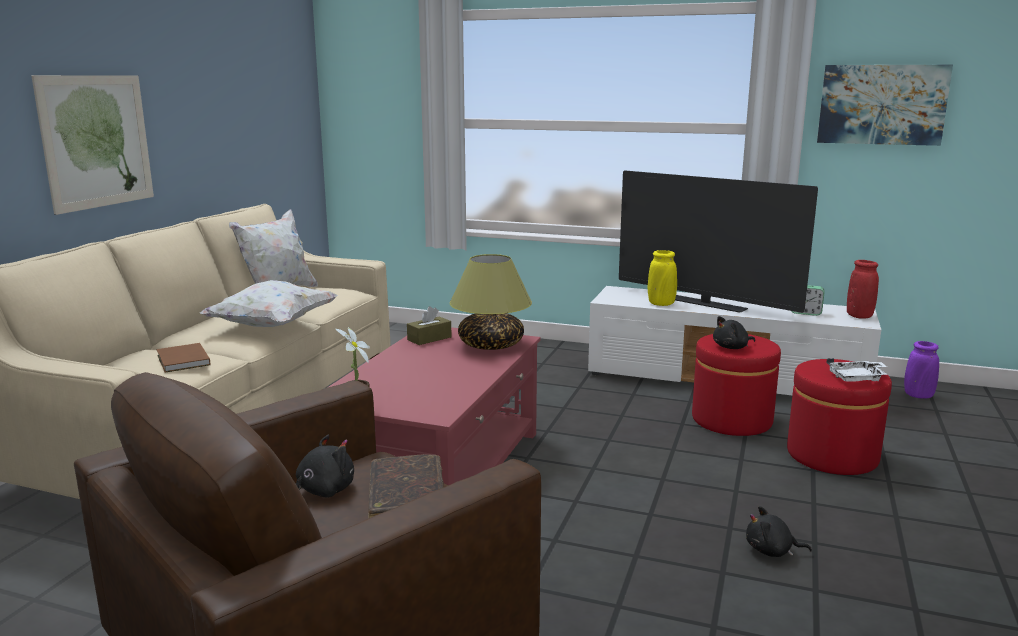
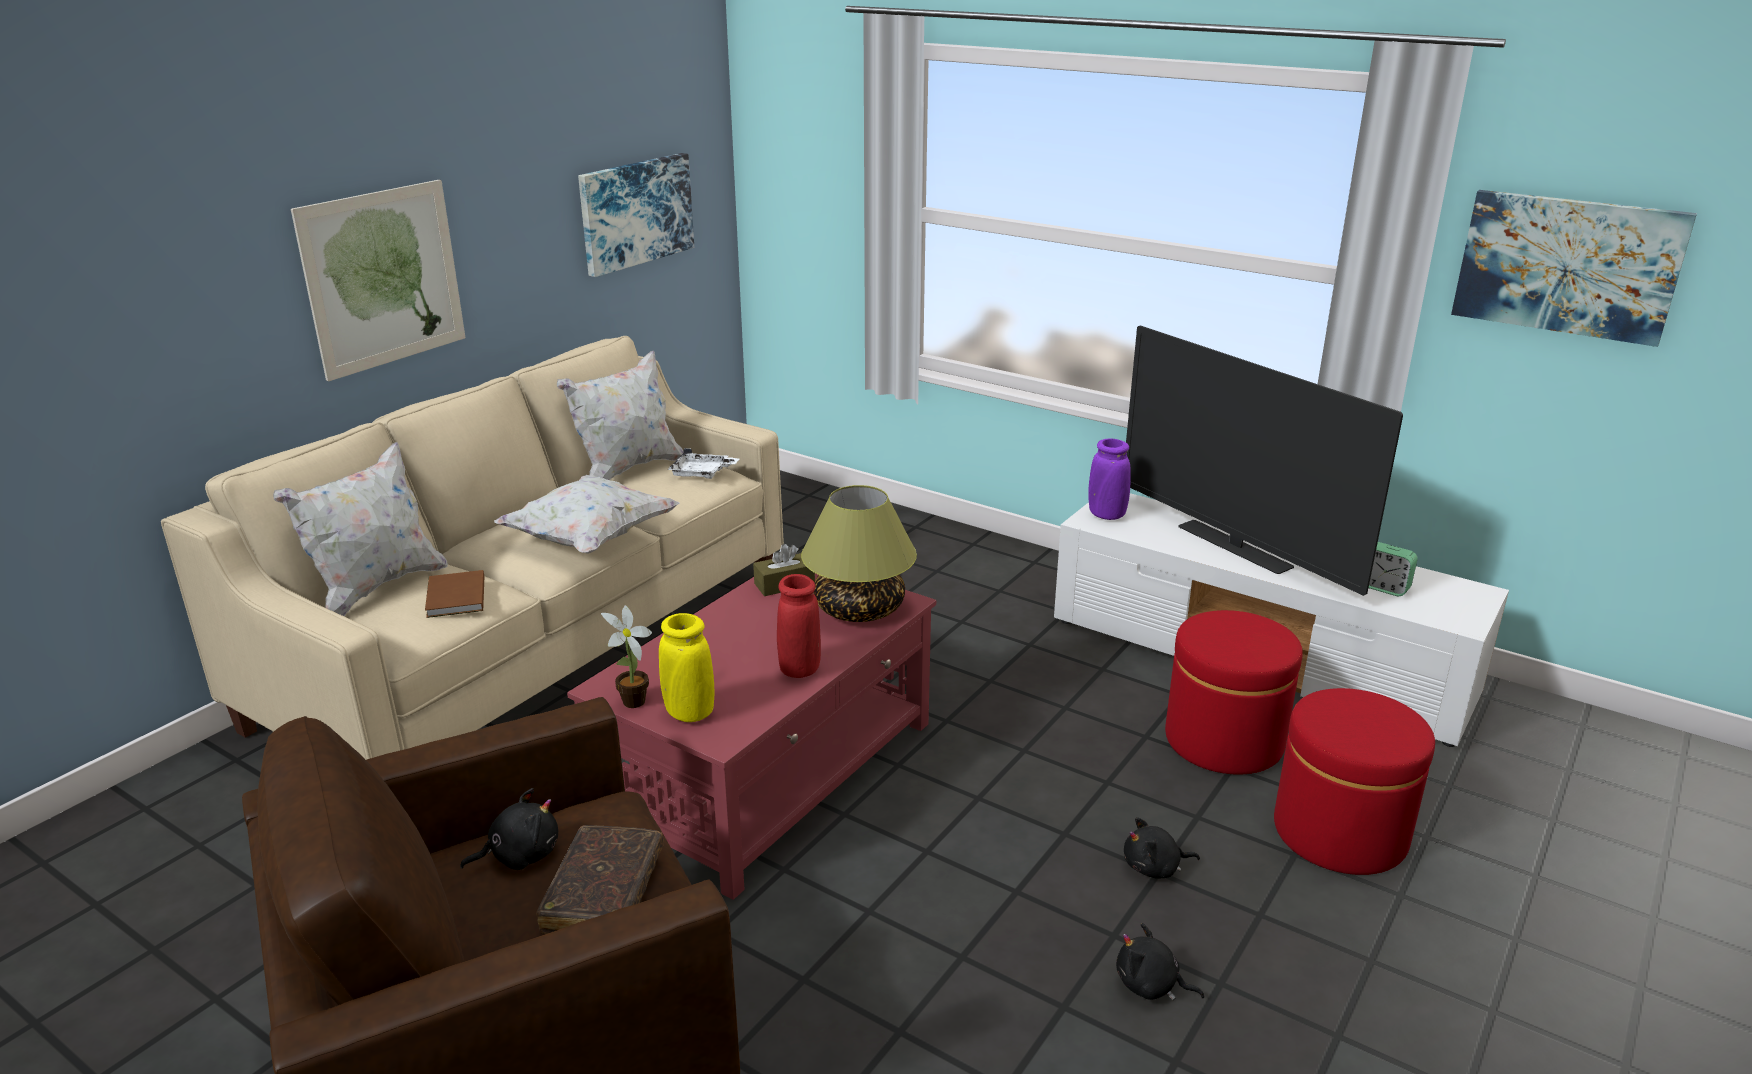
camera: 15 degrees right, 10 degrees up
(110, 363) = (376, 588): none -> white pillow
(262, 126) = (635, 212): none -> picture
(661, 304) = (1165, 540): yellow vase -> yellow vase (689, 713)
(732, 347) = (1223, 646): black plush toy -> black plush toy (1154, 868)
(857, 378) = (1376, 740): white tray -> white tray (702, 473)
(859, 316) = (1468, 606): red vase -> red vase (800, 669)
(918, 396) = (1556, 736): purple vase -> purple vase (1106, 515)

